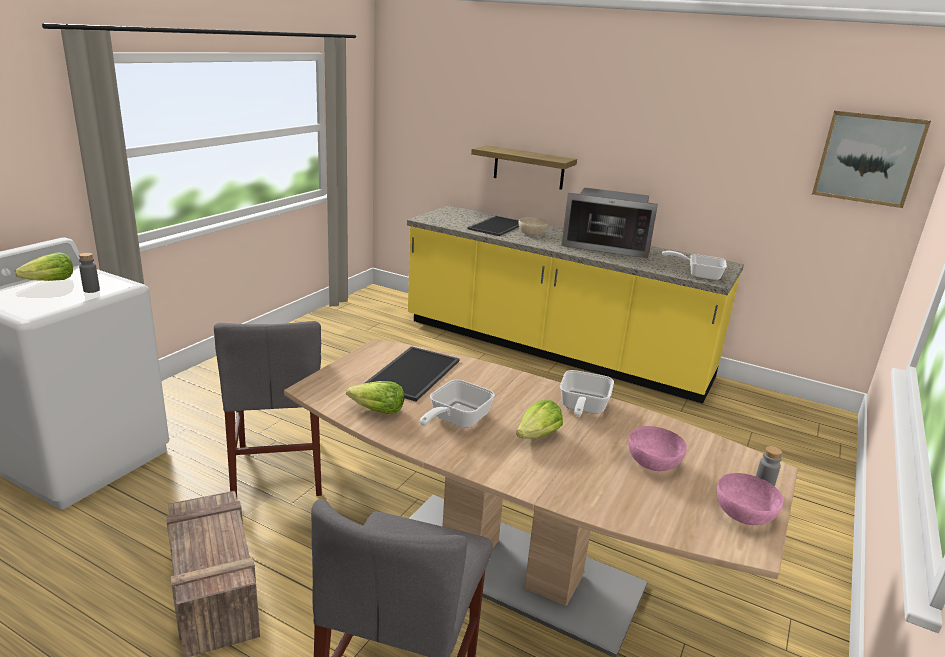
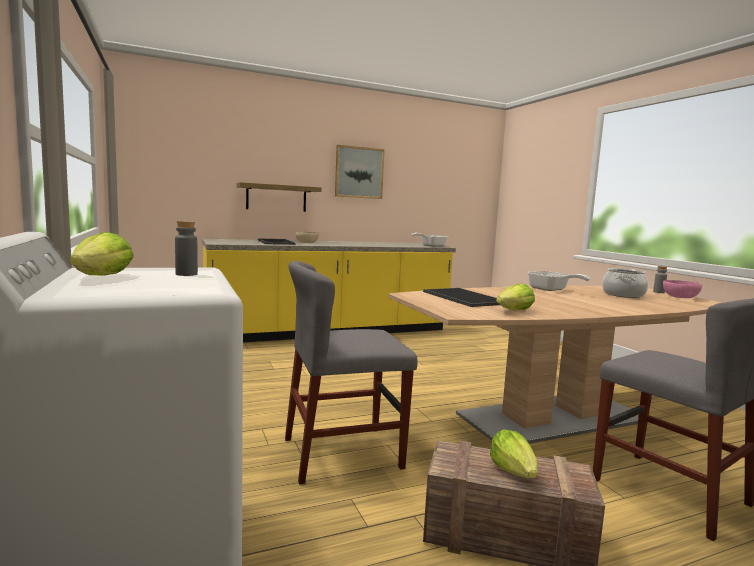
camera: 50 degrees left, 15 degrees down
(278, 469) = (342, 453): grey chair -> grey chair turned 135 degrees clockwise
(455, 420) = (545, 304): frying pan -> none
(538, 436) = (579, 299): lettuce -> lettuce (514, 471)
(606, 246) = (358, 243): microwave -> none
(653, 462) = (623, 295): pink bowl -> cooking pot
(868, 158) = (473, 174): picture -> picture (359, 172)

